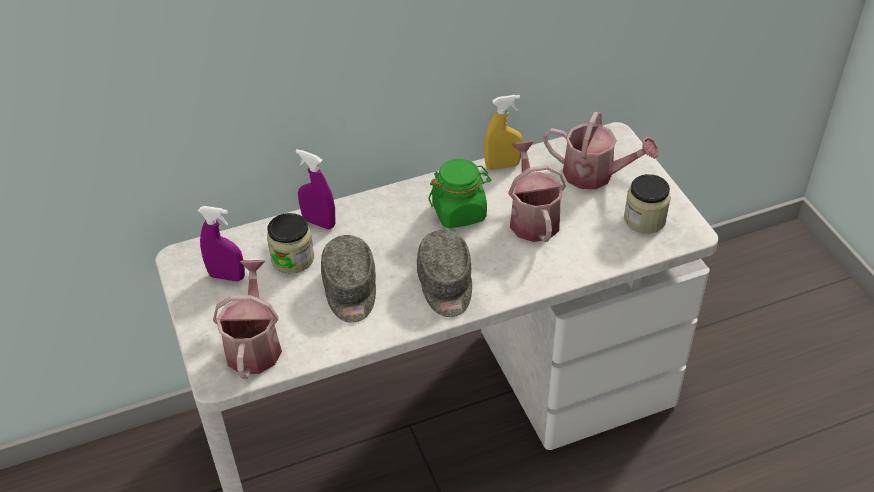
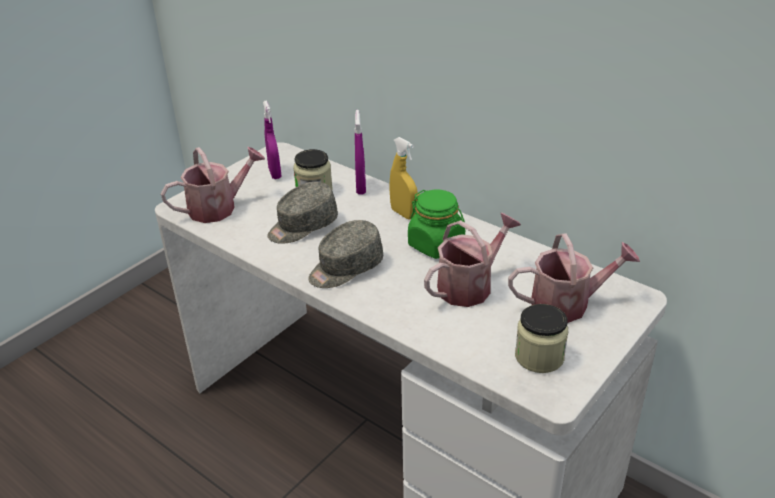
camera: 60 degrees right, 10 degrees down
(502, 165) = (518, 246): yellow spray bottle -> yellow spray bottle (403, 214)
(595, 175) = (567, 303): watering can -> watering can turned 90 degrees counterclockwise

